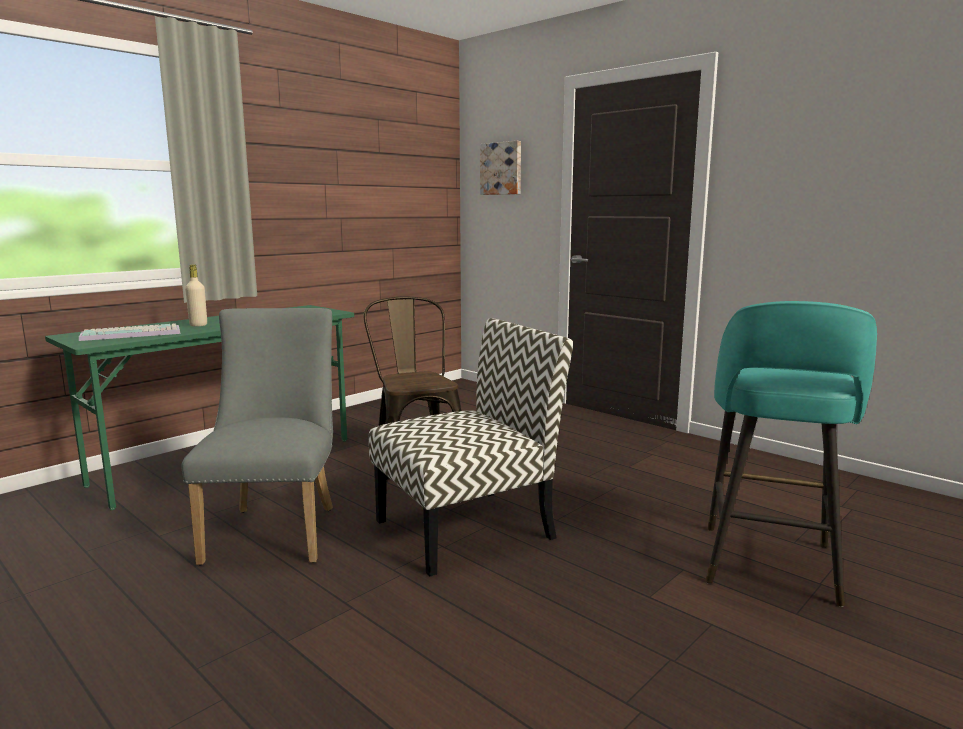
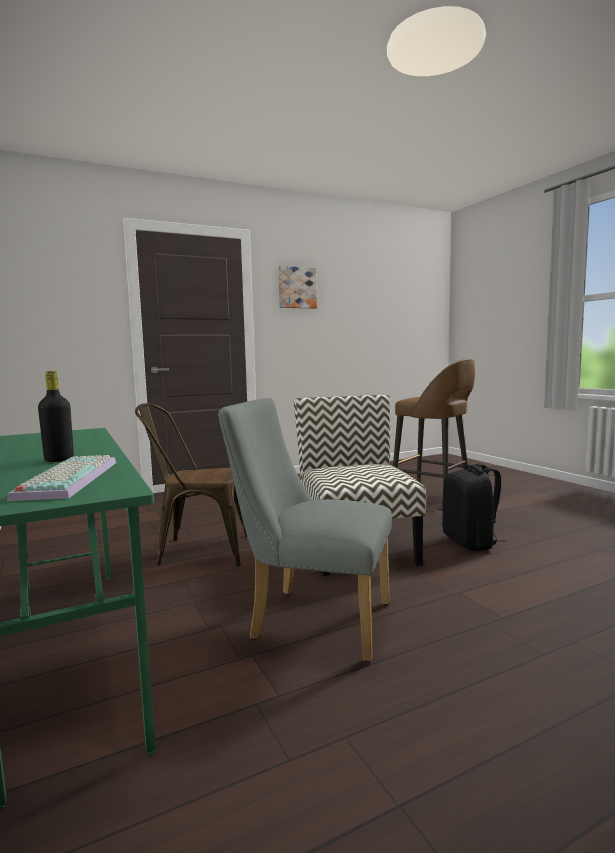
camera: 70 degrees left, 5 degrees down
(198, 325) = (59, 460): beige bottle -> black bottle
(502, 168) = (50, 289): picture -> picture (297, 288)
(543, 612) = (471, 542): none -> black backpack
(768, 566) = (433, 497): turquoise stool -> brown stool

